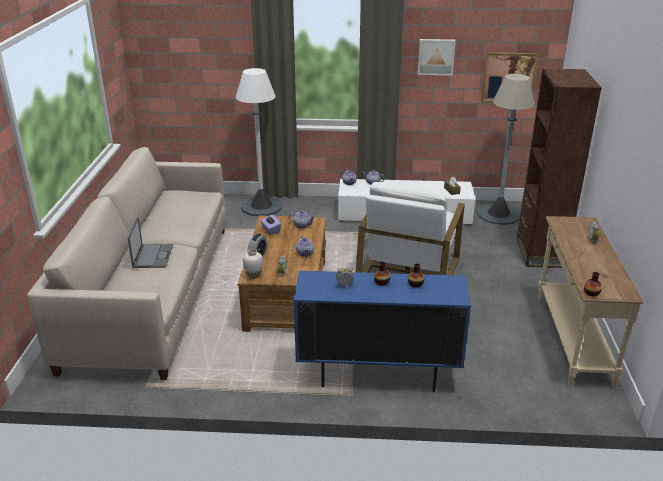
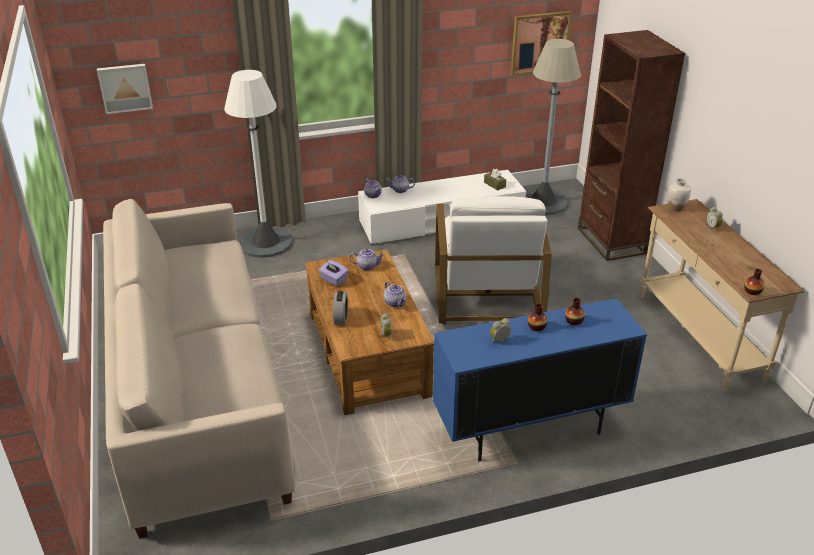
camera: 20 degrees left, 5 degrees up
(153, 256) = (218, 348): laptop -> none
(253, 275) = (353, 345): white vase -> white vase (675, 208)
(436, 56) = (459, 28): picture -> picture (125, 87)

